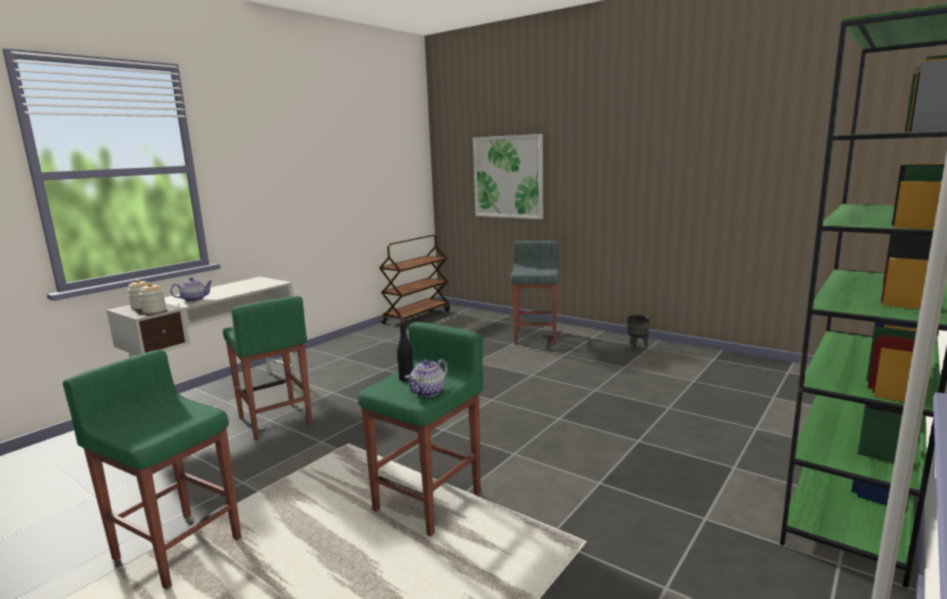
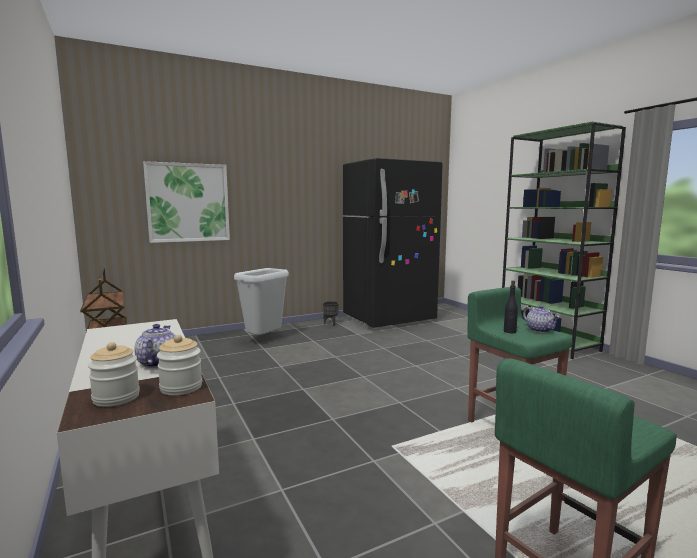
camera: 65 degrees left, 5 degrees down
(275, 421) = (290, 486): green stool -> none
(536, 337) = (264, 339): grey stool -> grey trash can
(721, 368) = (389, 319): none -> black fridge

